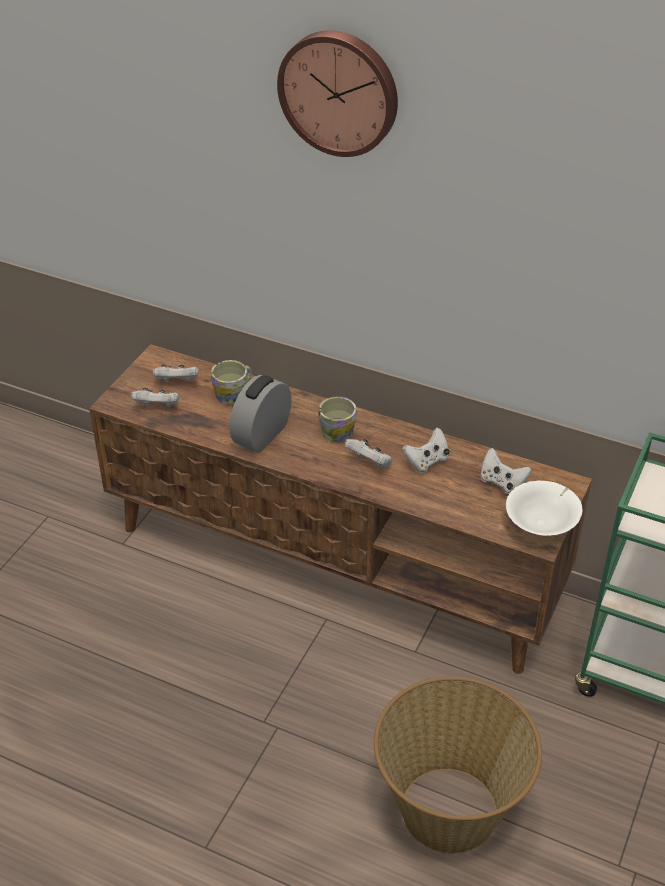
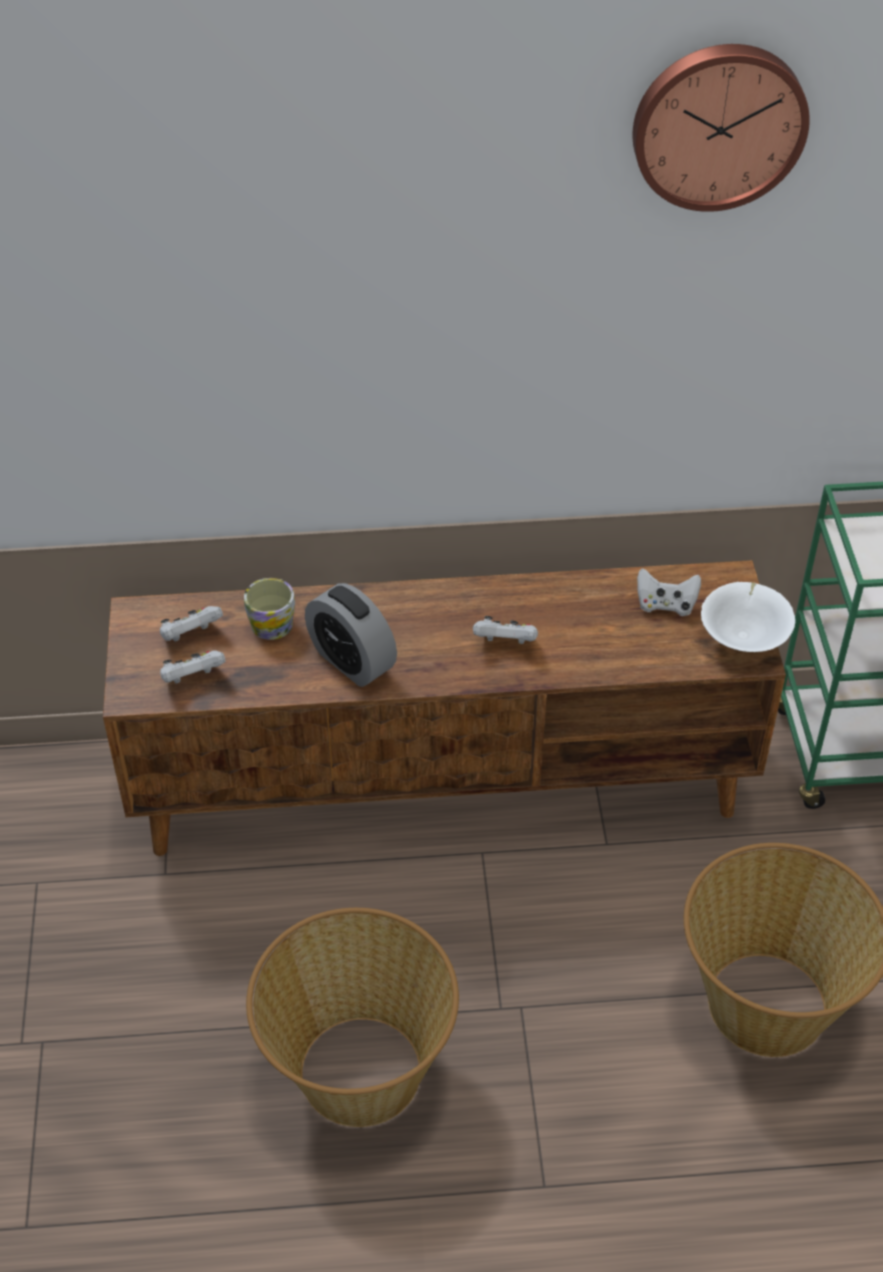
camera: 30 degrees left, 5 degrees up
(145, 714) = (358, 1070): none -> basket
(262, 435) = (352, 661): alarm clock -> alarm clock turned 45 degrees counterclockwise
(336, 429) = (433, 617): mug -> none
(340, 92) = (390, 192): wall clock -> wall clock (718, 124)
(427, 462) = (566, 614): white game controller -> none

